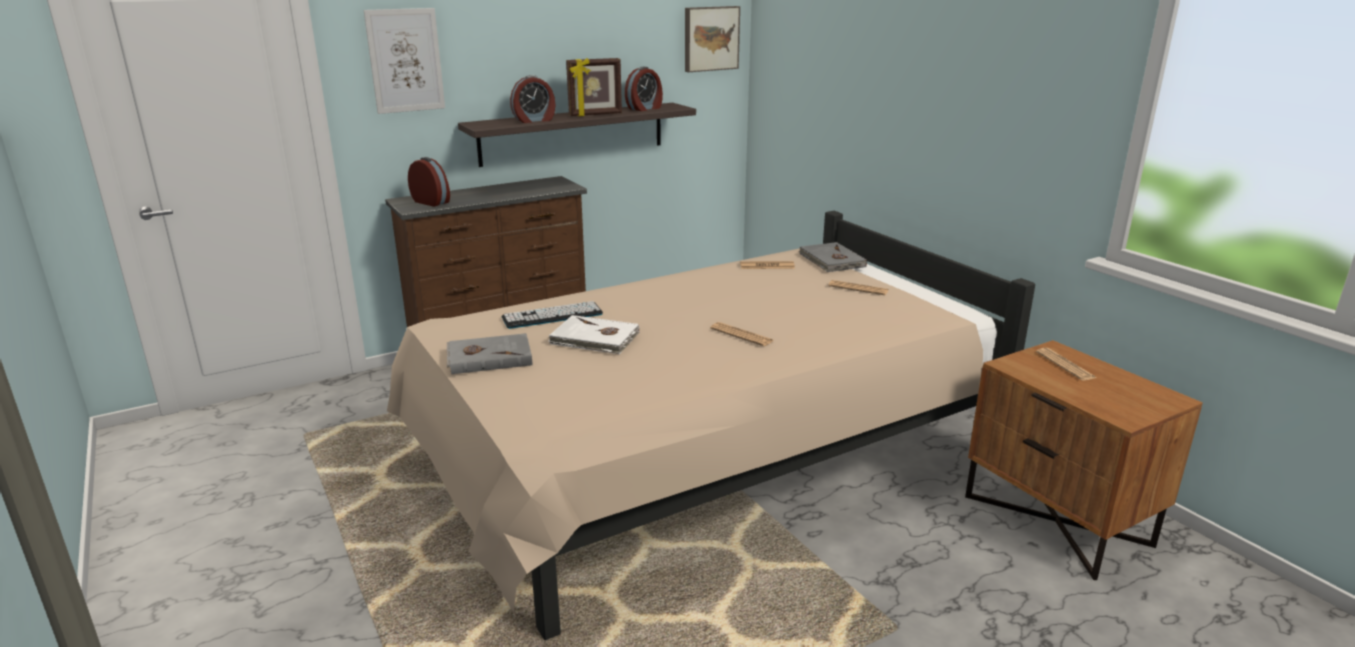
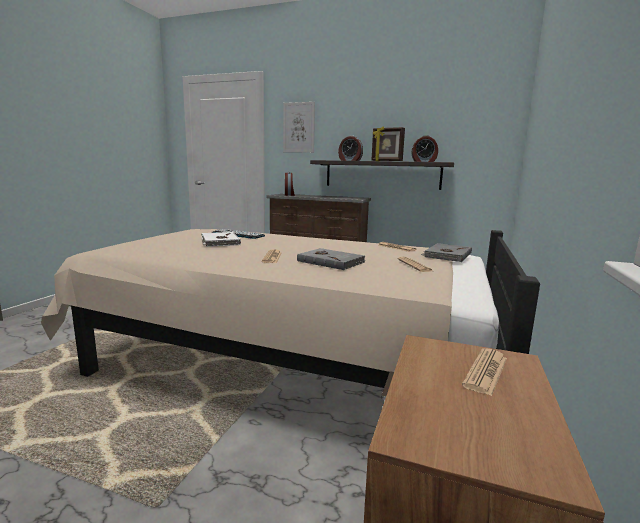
camera: 50 degrees right, 10 degrees down
(489, 357) = (174, 236): grey book -> grey book (331, 261)
(710, 38) = (490, 122): picture -> none

